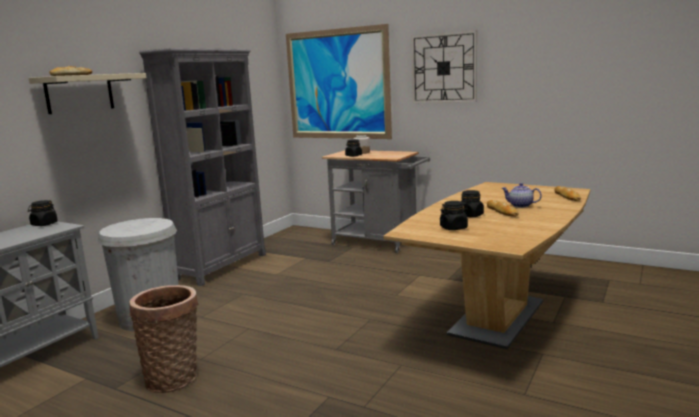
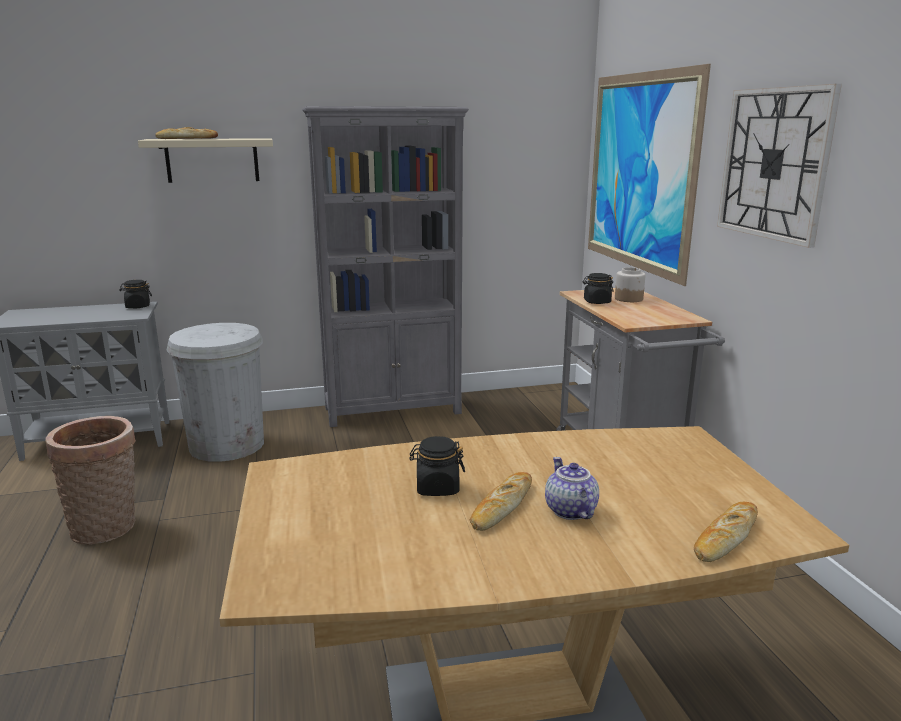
camera: 45 degrees right, 5 degrees up
(454, 228) = (340, 499): black jar -> none

